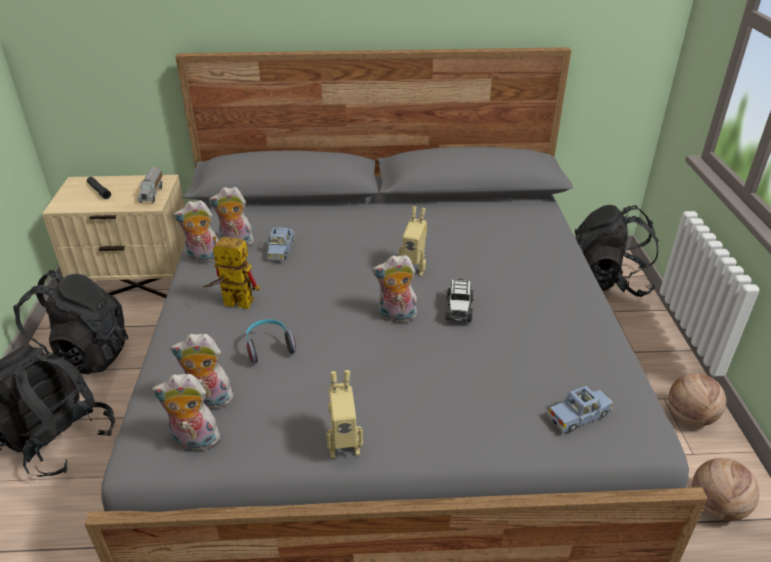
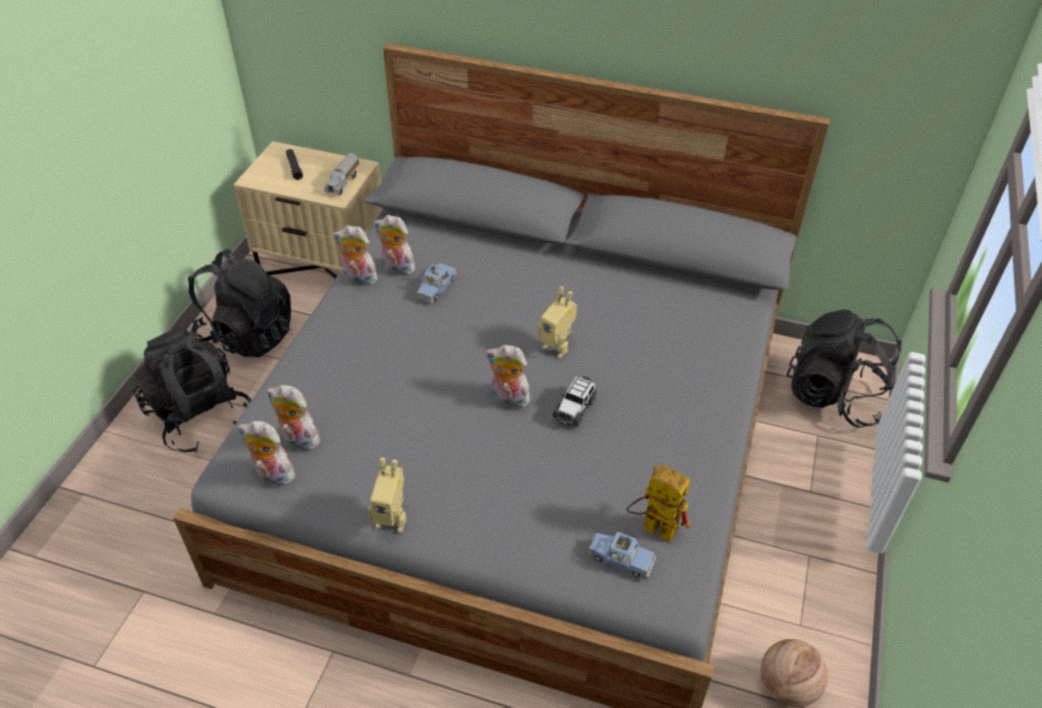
camera: 20 degrees right, 10 degrees up
(231, 303) = (362, 340): toy robot -> toy robot (652, 527)
(269, 346) = (371, 400): headphones -> none
(579, 416) = (621, 559): blue toy car -> blue toy car turned 150 degrees counterclockwise
(690, 417) = (824, 585): basketball -> none

